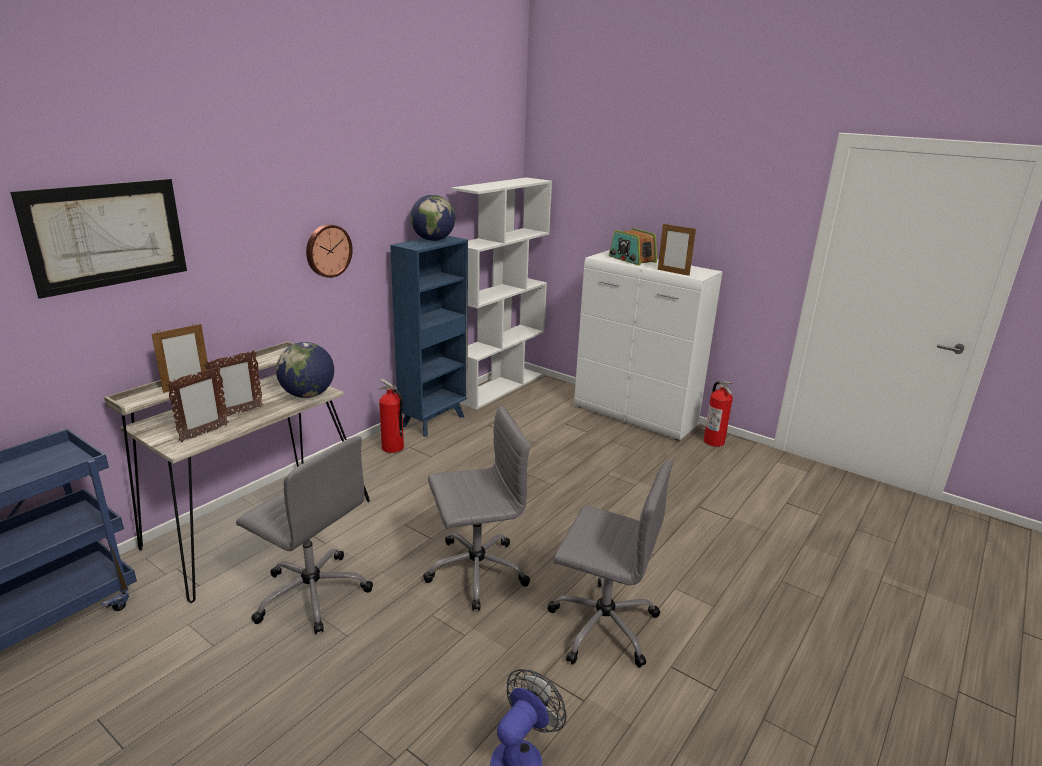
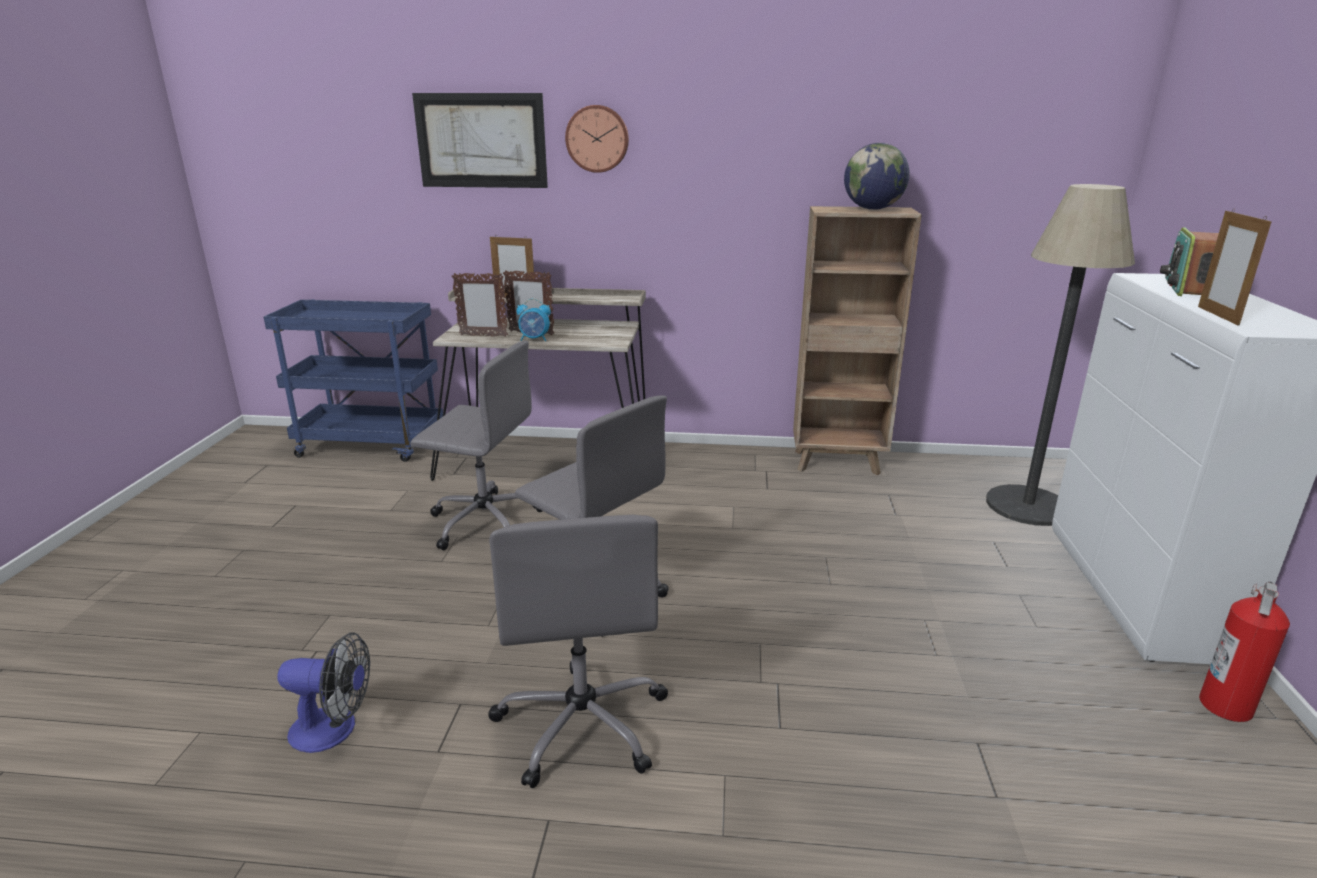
camera: 60 degrees right, 0 degrees up
(258, 416) = (535, 339): none -> alarm clock
(308, 395) = (598, 340): globe -> none
(311, 593) = (483, 521): grey office chair -> grey office chair turned 75 degrees counterclockwise
(327, 250) = (718, 198): wall clock -> wall clock (597, 138)
(392, 448) = (749, 464): fire extinguisher -> none
(434, 421) = (838, 463): blue bookcase -> brown bookcase
(499, 387) = (988, 468): white bookcase -> none
(545, 398) = (1028, 506): none -> floor lamp

